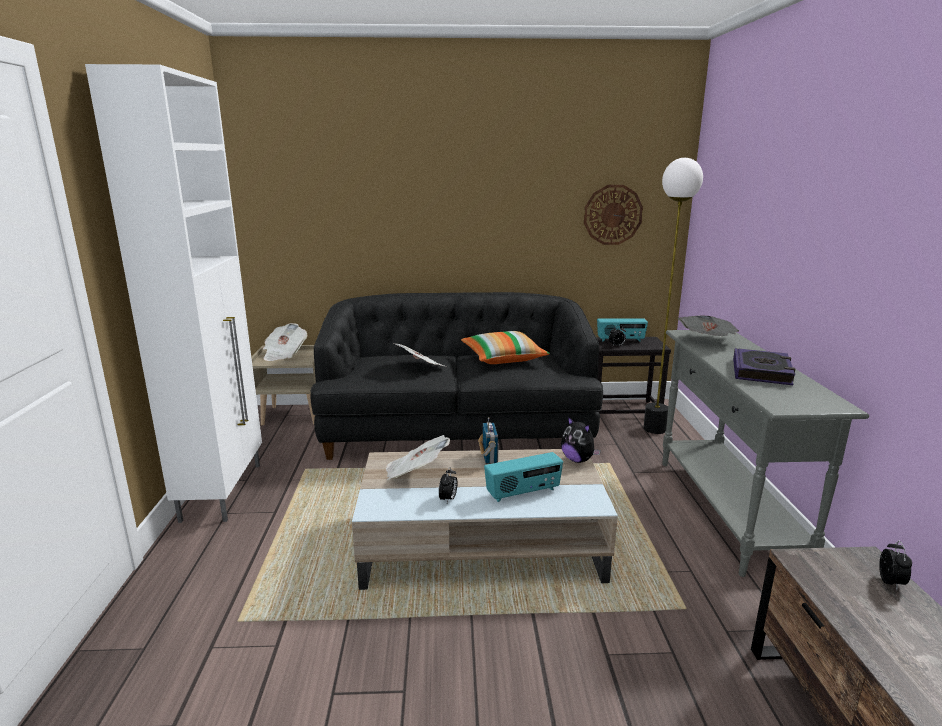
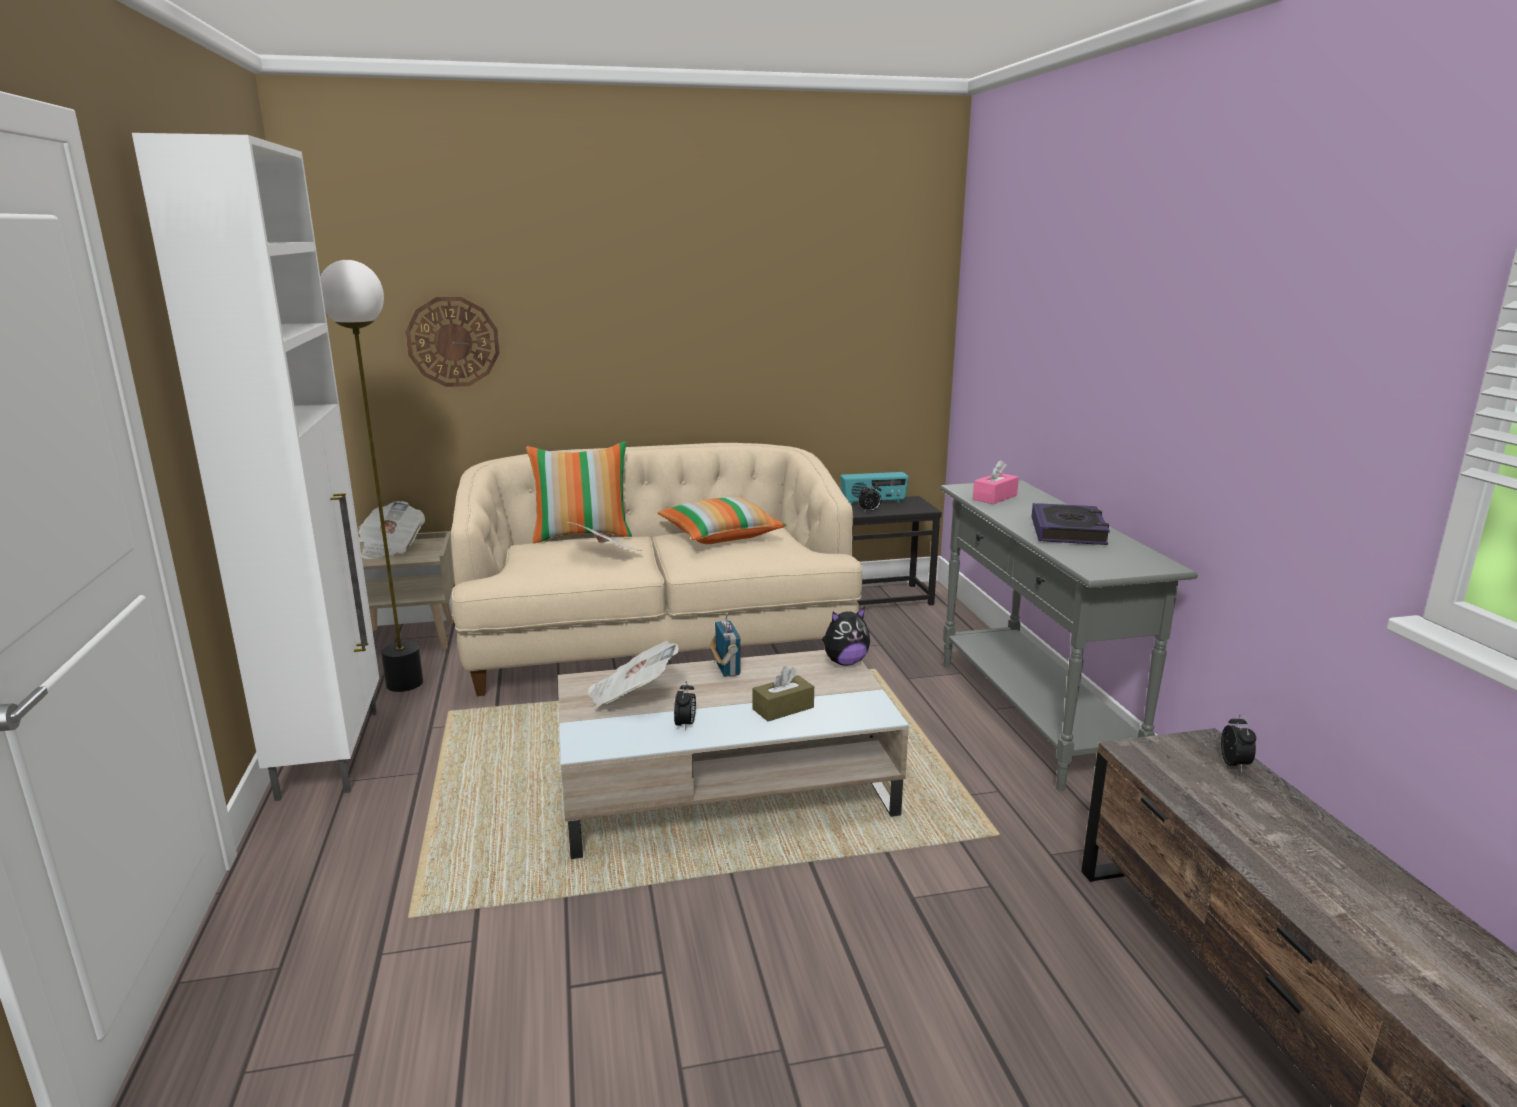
camera: 10 degrees left, 0 degrees up
(409, 352) = (582, 535): none -> pillow
(457, 431) = (659, 643): black sofa -> beige sofa
(523, 493) = (783, 708): radio -> brown tissue box
(578, 460) = (845, 662): plush toy -> plush toy turned 60 degrees counterclockwise
(612, 215) = (854, 331): wall clock -> wall clock (453, 342)
(655, 429) = (927, 621): floor lamp -> floor lamp (405, 683)
(706, 342) = (995, 497): newspaper -> pink tissue box

